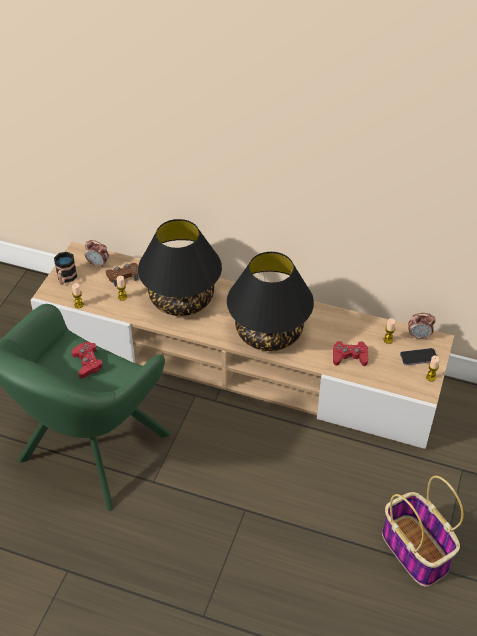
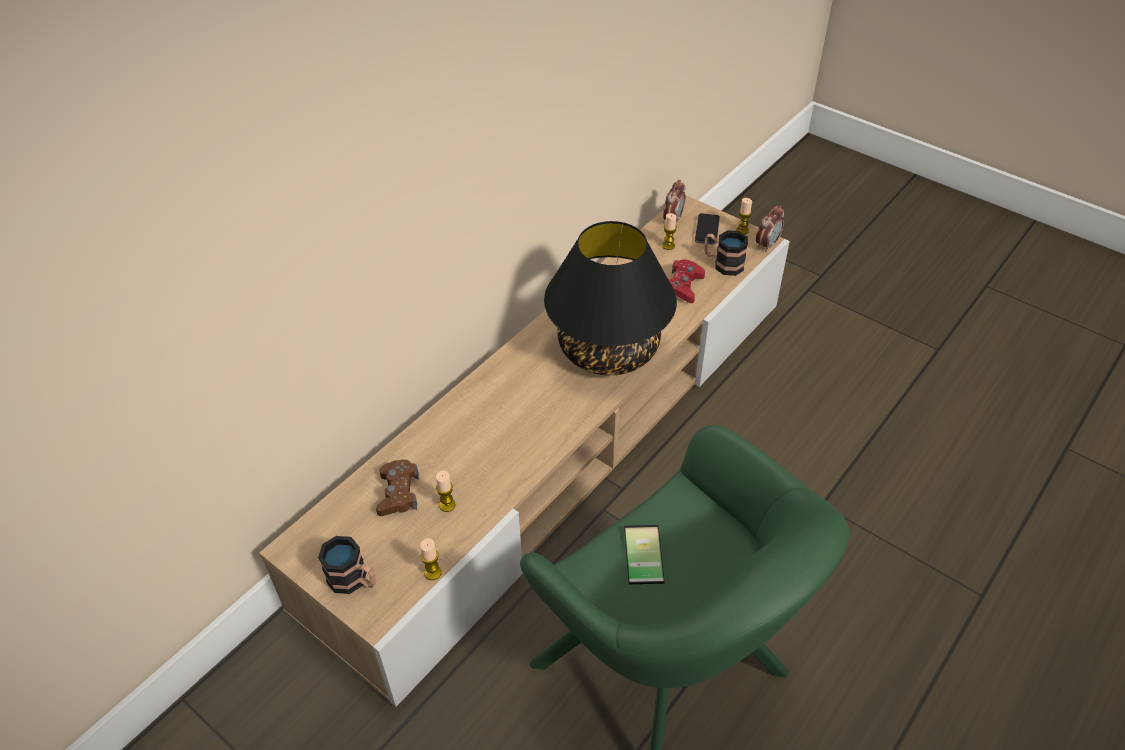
camera: 70 degrees left, 0 degrees up
(87, 363) = (639, 554): red game controller -> phone
(98, 264) = (345, 523): alarm clock -> alarm clock (767, 245)
(182, 300) = (494, 429): black table lamp -> none
(385, 373) = (723, 264): none -> mug
(416, 551) = (911, 361): basket -> none

